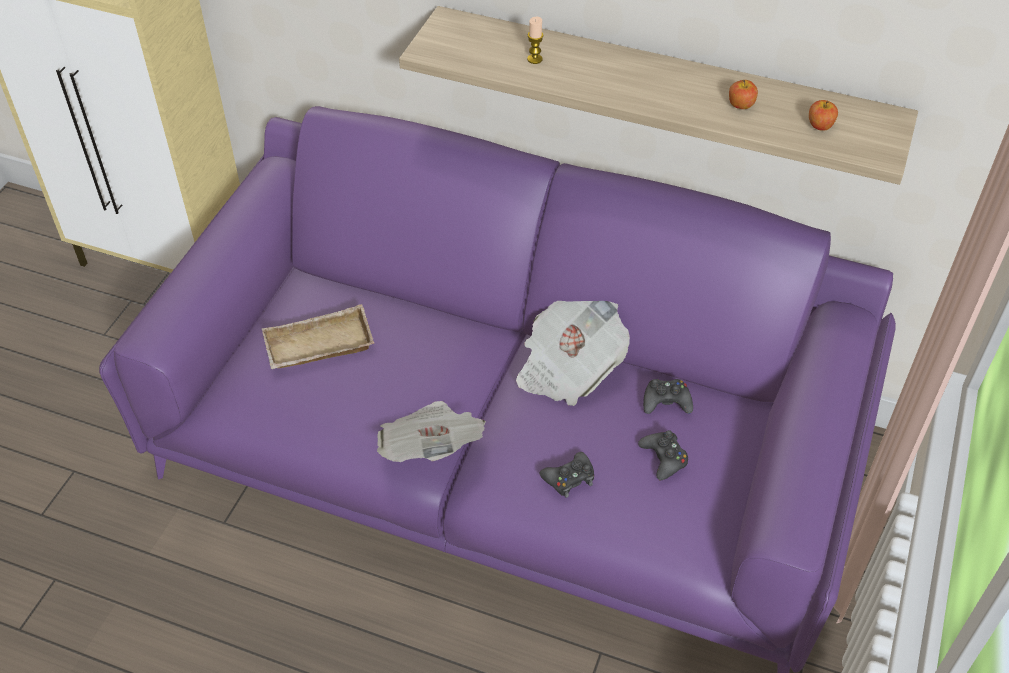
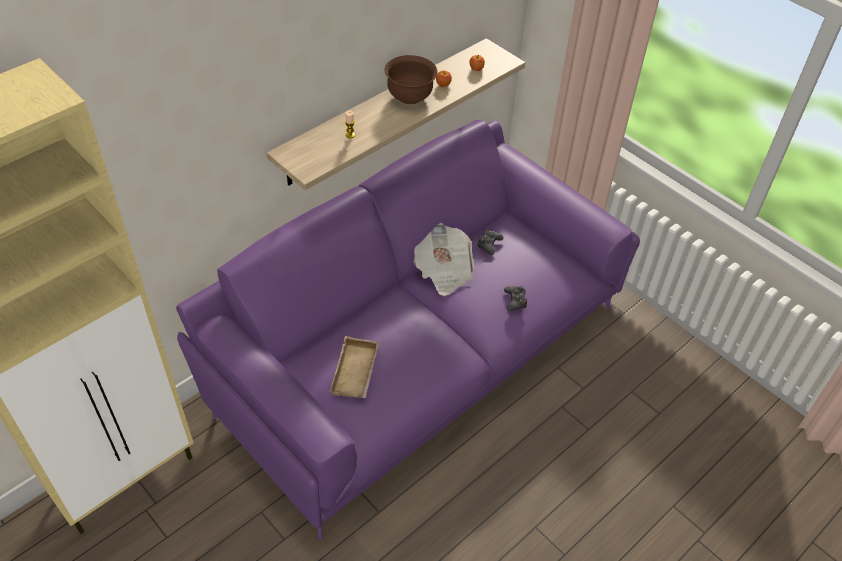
camera: 65 degrees left, 0 degrees up
(431, 449) = (463, 349): newspaper -> none
(664, 458) = (523, 261): black game controller -> none
(675, 83) = (410, 97): none -> brown bowl

